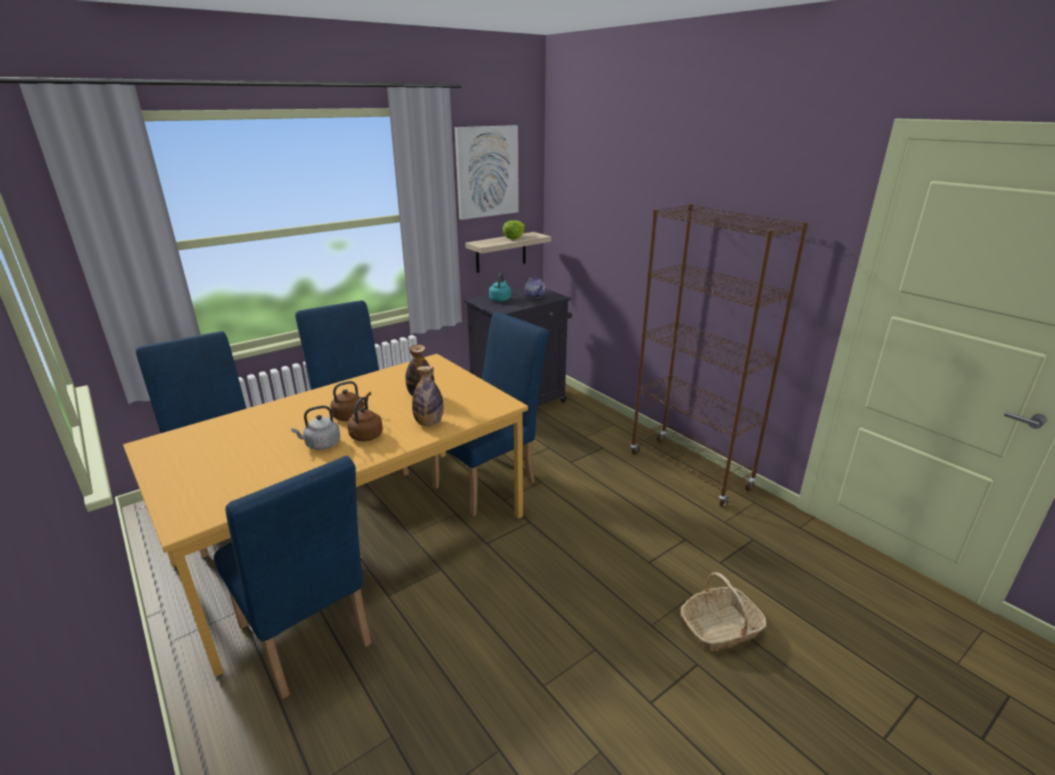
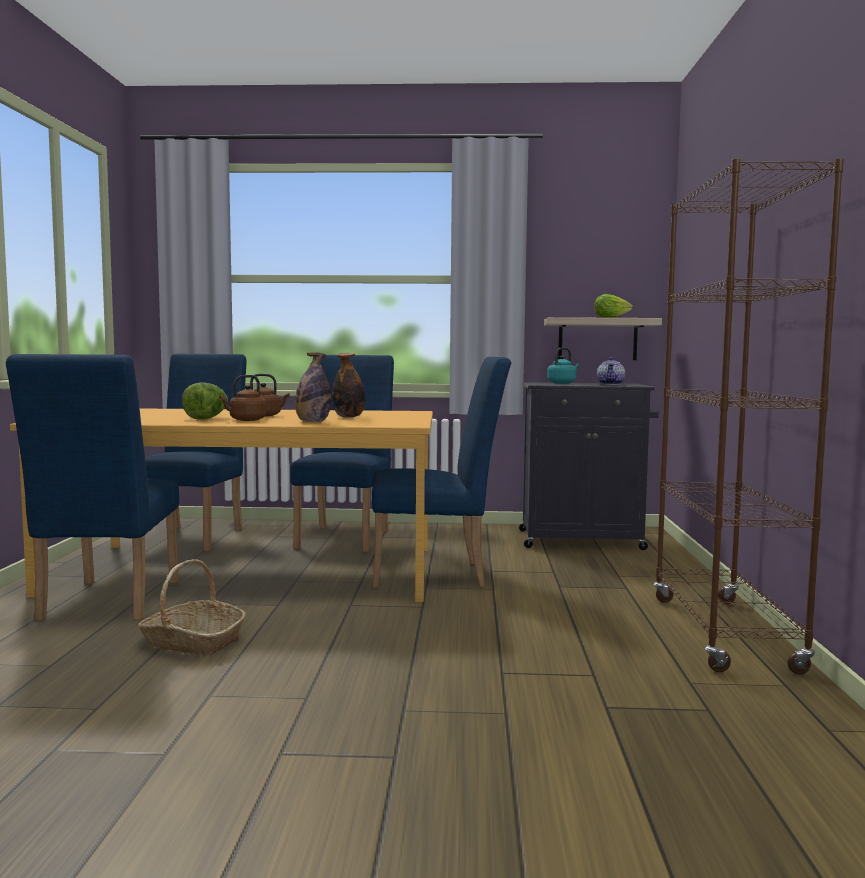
camera: 40 degrees right, 20 degrees down
(321, 445) = (207, 418): grey kettle -> lettuce
(487, 172) = (582, 237): picture -> none
(720, 628) = (487, 748): basket -> basket (192, 642)

